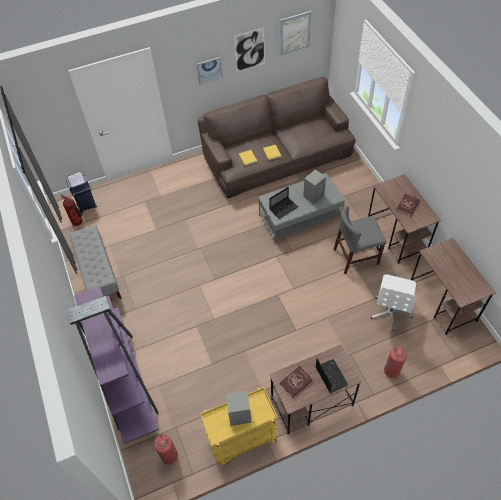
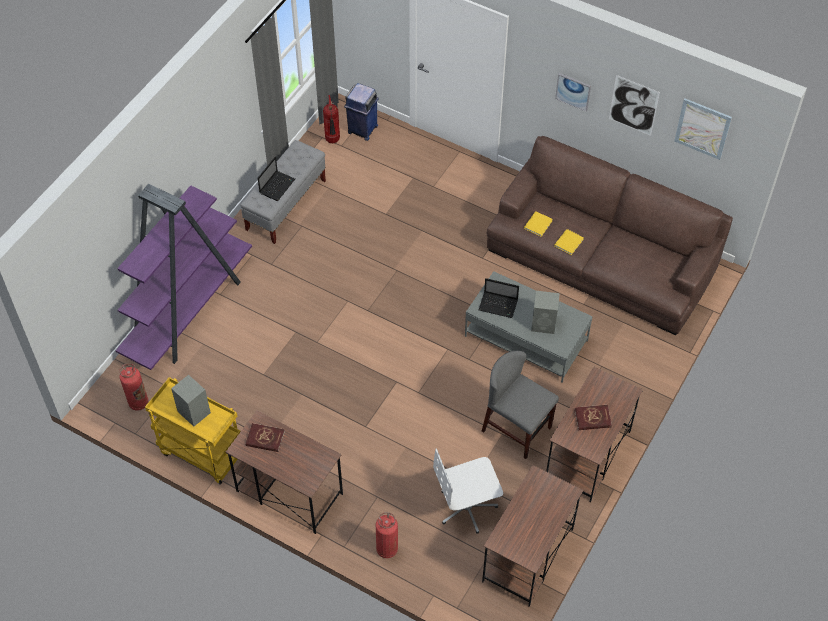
camera: 50 degrees right, 0 degrees up
(330, 375) = (296, 465): laptop -> laptop (277, 186)

